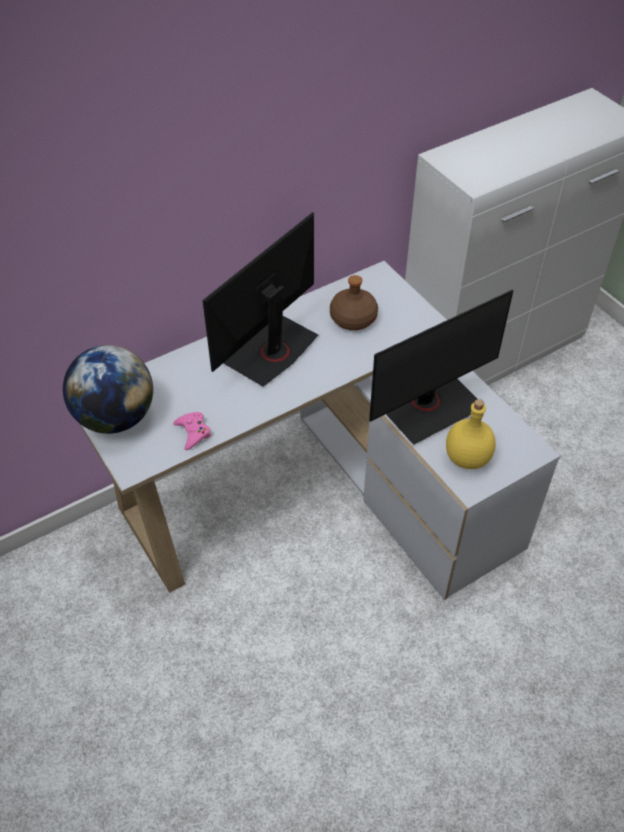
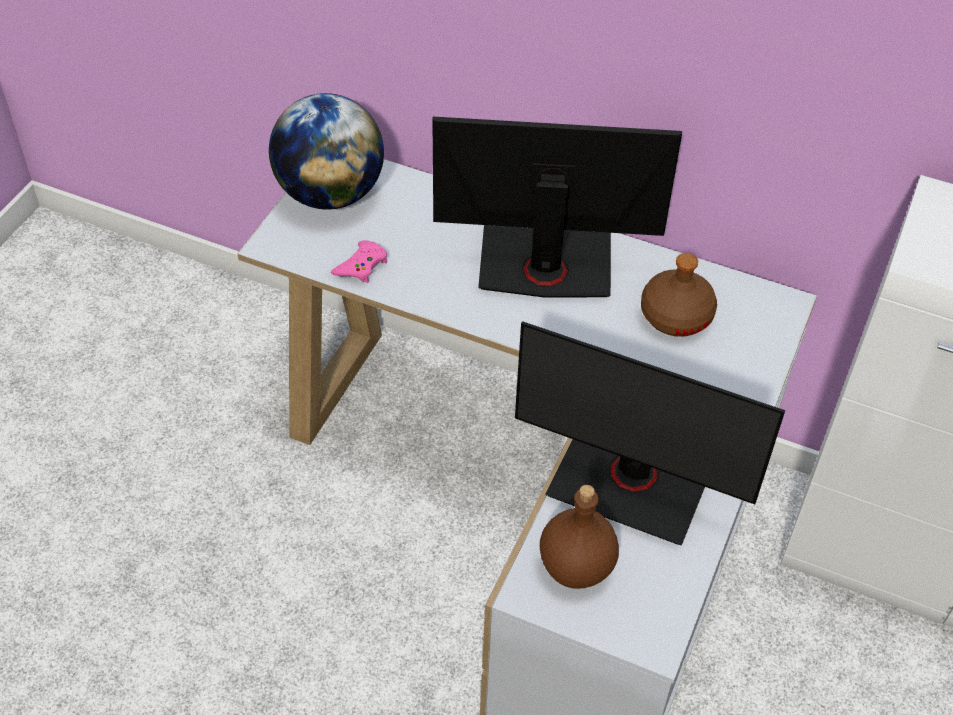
camera: 55 degrees right, 0 degrees up
(466, 457) = (576, 566): yellow bottle -> brown bottle

